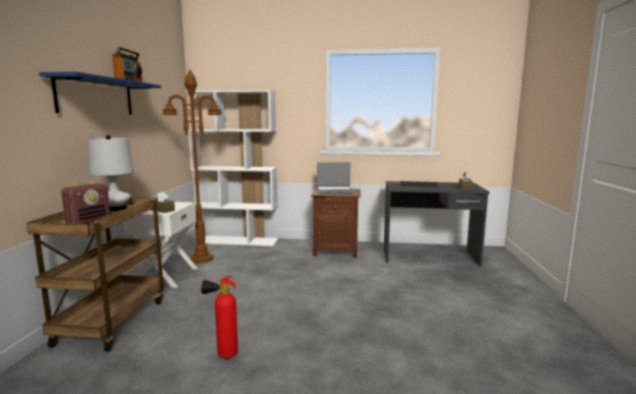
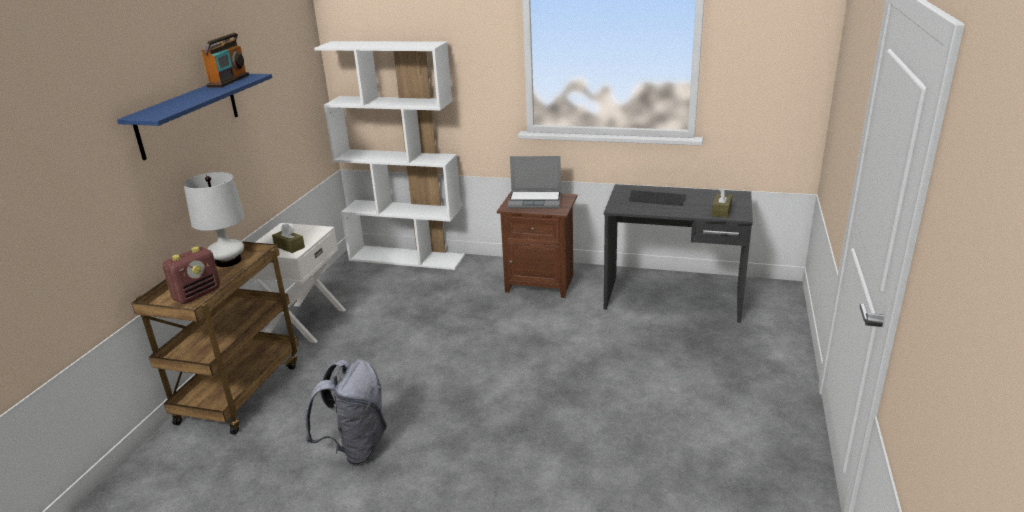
camera: 10 degrees right, 15 degrees up
(202, 259) = (353, 292): brown floor lamp -> none
(223, 355) = (356, 447): fire extinguisher -> grey backpack

